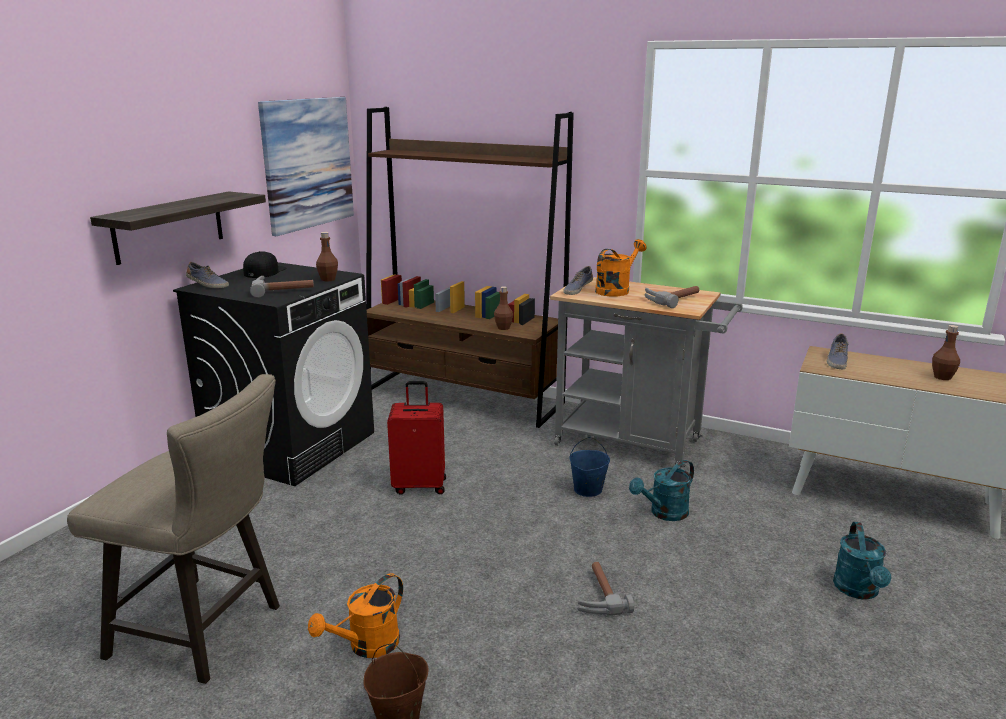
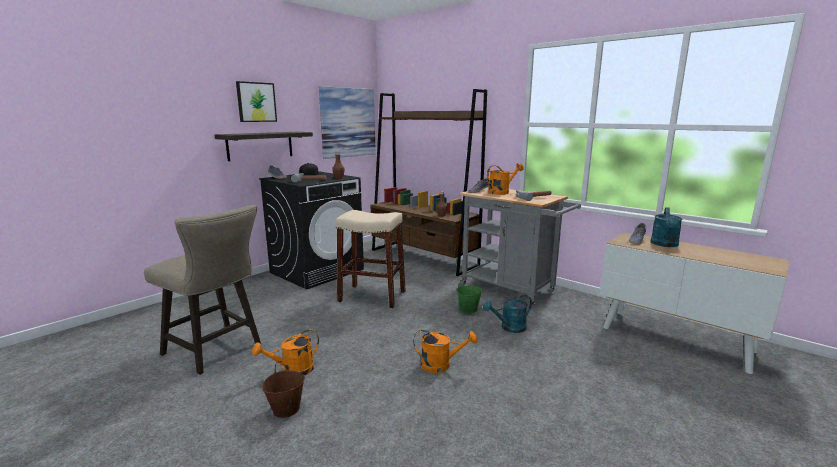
camera: 15 degrees right, 5 degrees down
(157, 145) = (256, 102): none -> picture
(420, 485) = (372, 296): red suitcase -> beige stool
(588, 490) = (468, 310): blue bucket -> green bucket
(596, 595) = (441, 365): hammer -> orange watering can
(858, 591) = (622, 390): turquoise watering can -> turquoise watering can (665, 244)
(942, 377) = (711, 253): brown bottle -> none

